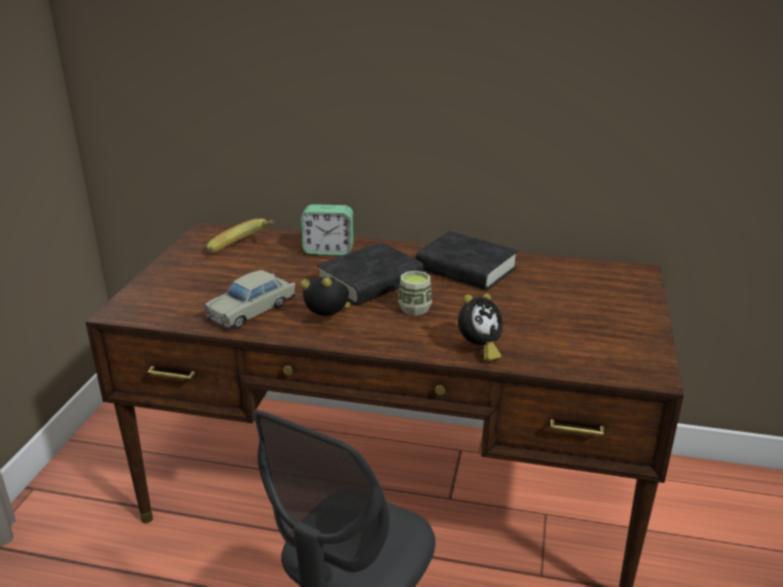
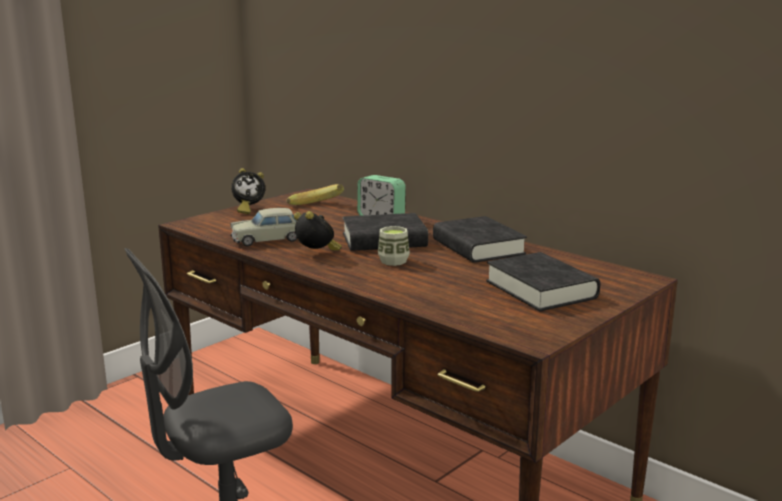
camera: 30 degrees right, 10 degrees down
(479, 349) = (406, 293): alarm clock -> alarm clock (248, 209)
(581, 309) = (541, 289): none -> black book

